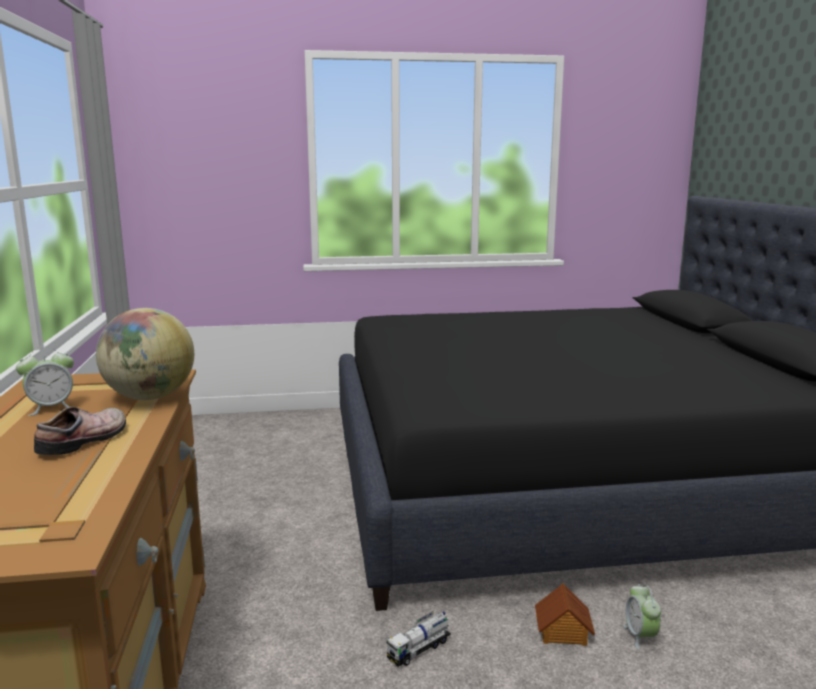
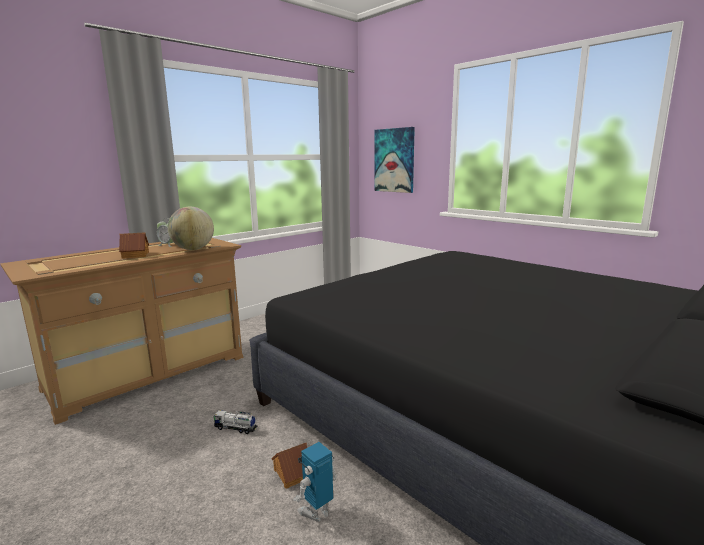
camera: 55 degrees right, 0 degrees up
(86, 440) = (135, 255): shoe -> toy house
(197, 189) = (394, 160): none -> picture
(640, 636) = (316, 512): alarm clock -> toy robot

